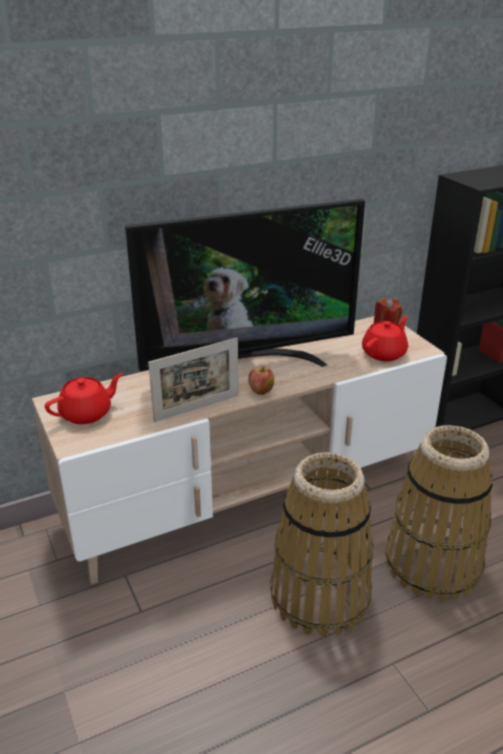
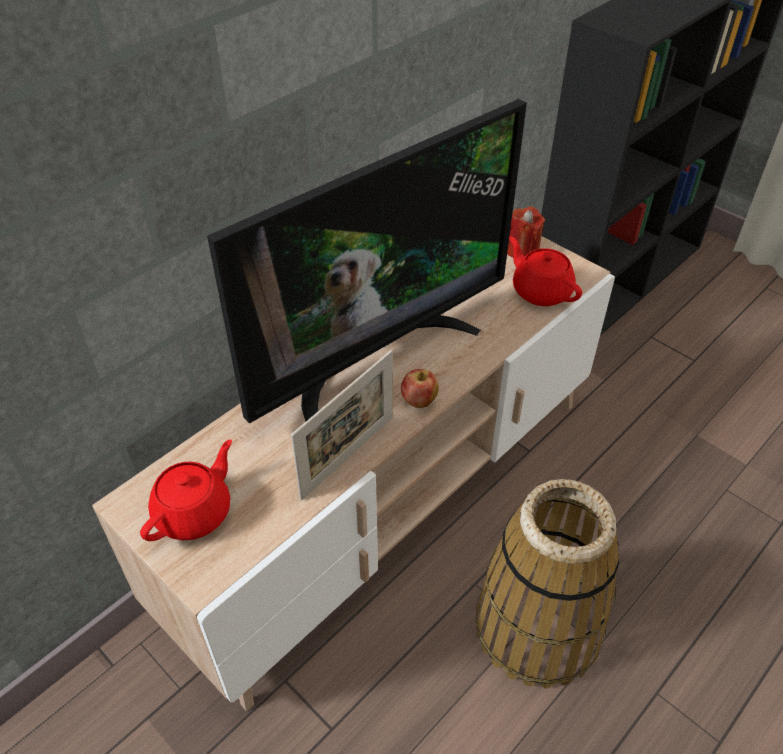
camera: 20 degrees left, 15 degrees up
(384, 353) = (541, 291): red teapot -> red teapot turned 60 degrees counterclockwise
(432, 563) = (641, 538): basket -> none

